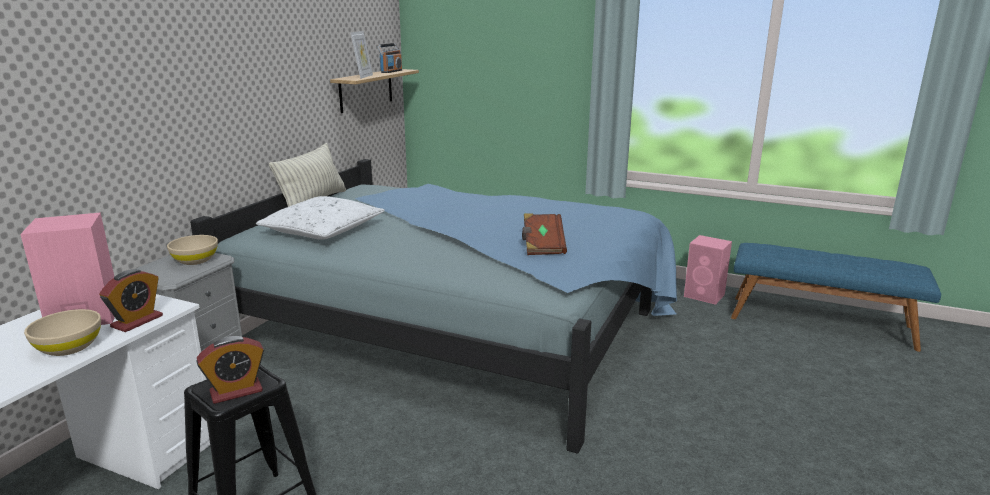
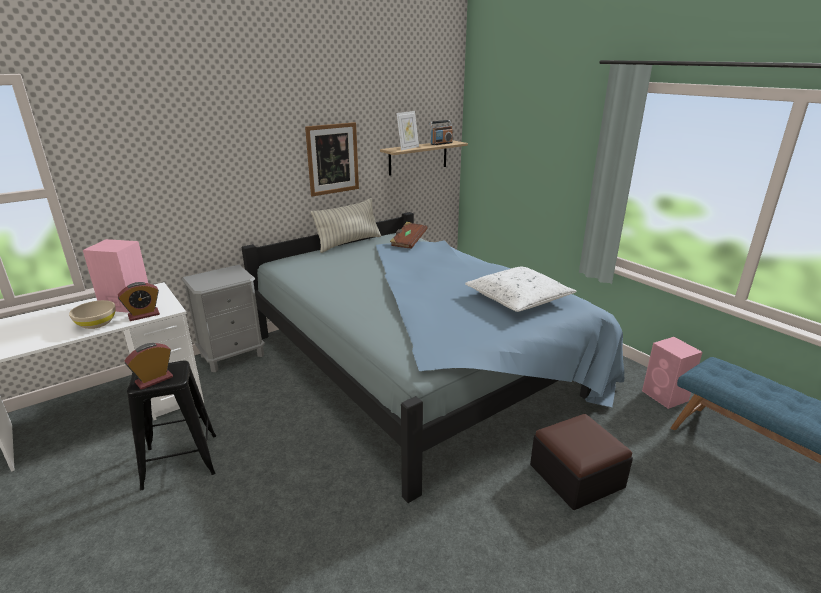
camera: 30 degrees right, 5 degrees up
(195, 260) = (231, 275): beige bowl -> none
(236, 391) = (154, 380): alarm clock -> alarm clock turned 135 degrees clockwise
(284, 92) = (332, 159): none -> picture
(322, 230) = (326, 268): white pillow -> white pillow (518, 298)
(542, 245) = (454, 320): brown book -> brown book (408, 242)
(698, 377) = (576, 476): none -> ottoman

